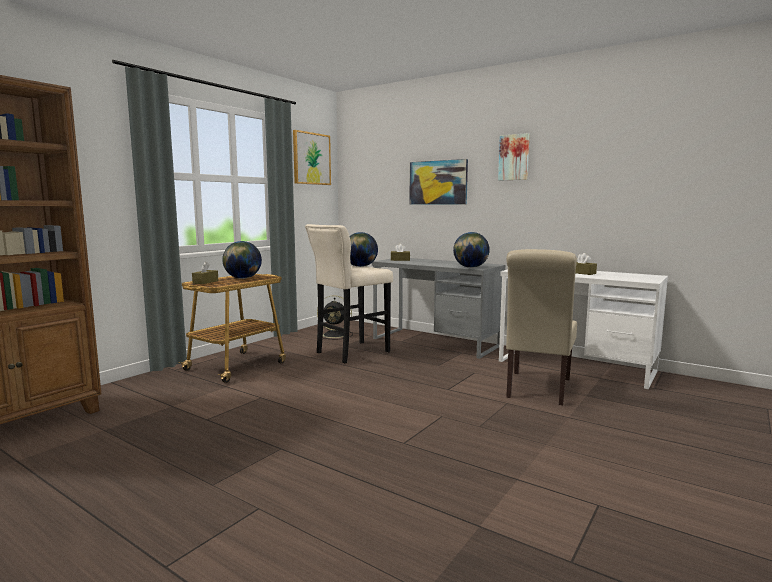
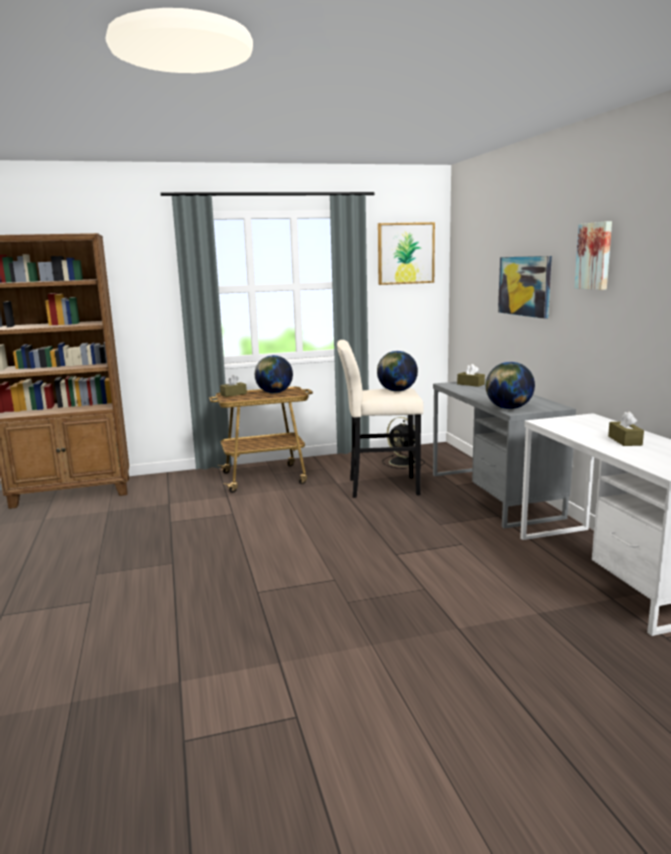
camera: 40 degrees right, 5 degrees up
(537, 389) = (492, 585): beige chair -> none

